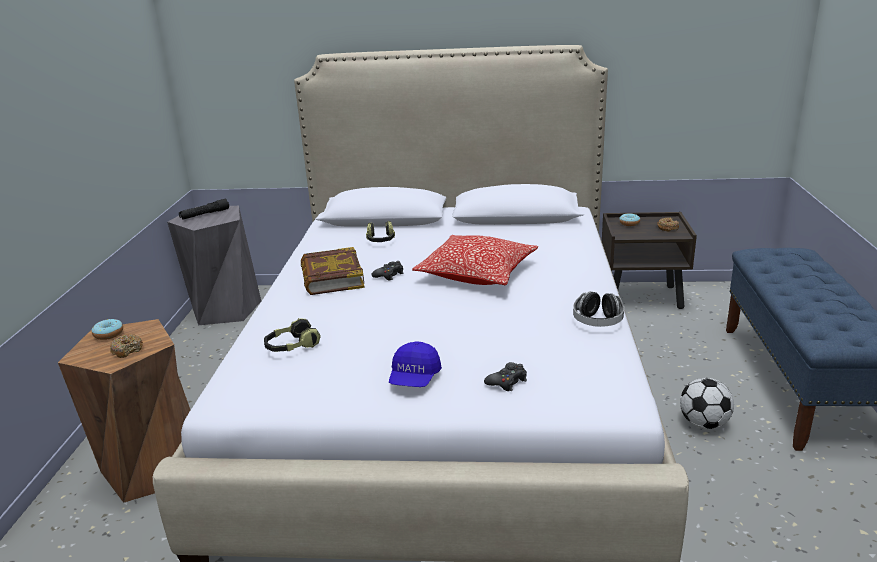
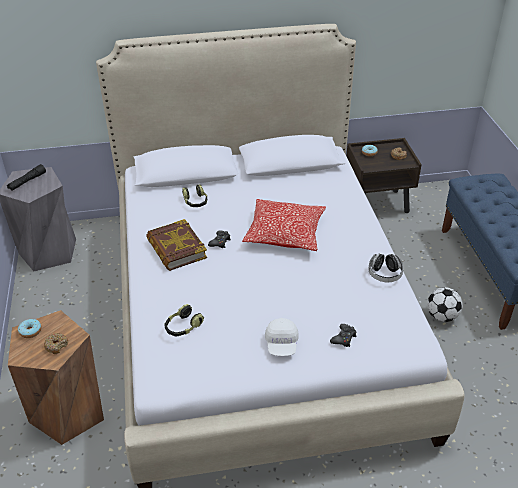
camera: 15 degrees left, 15 degrees up
(414, 378) = (281, 344): blue cap -> white cap

